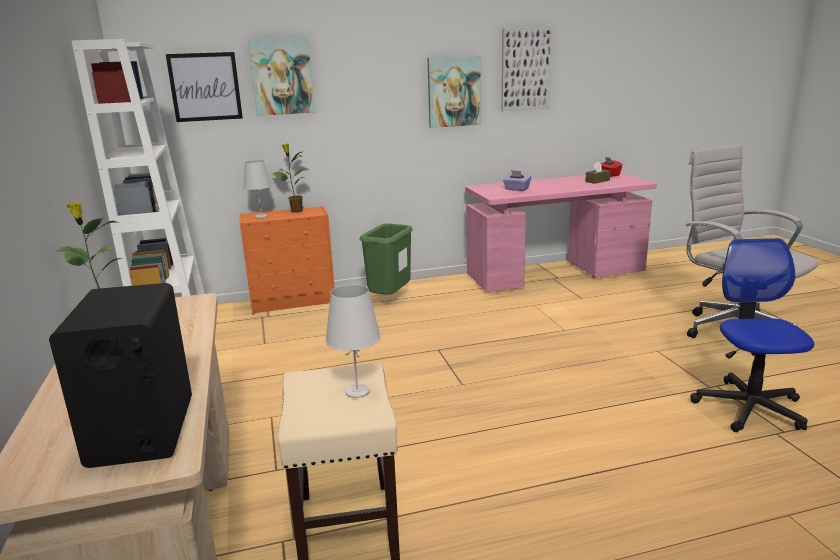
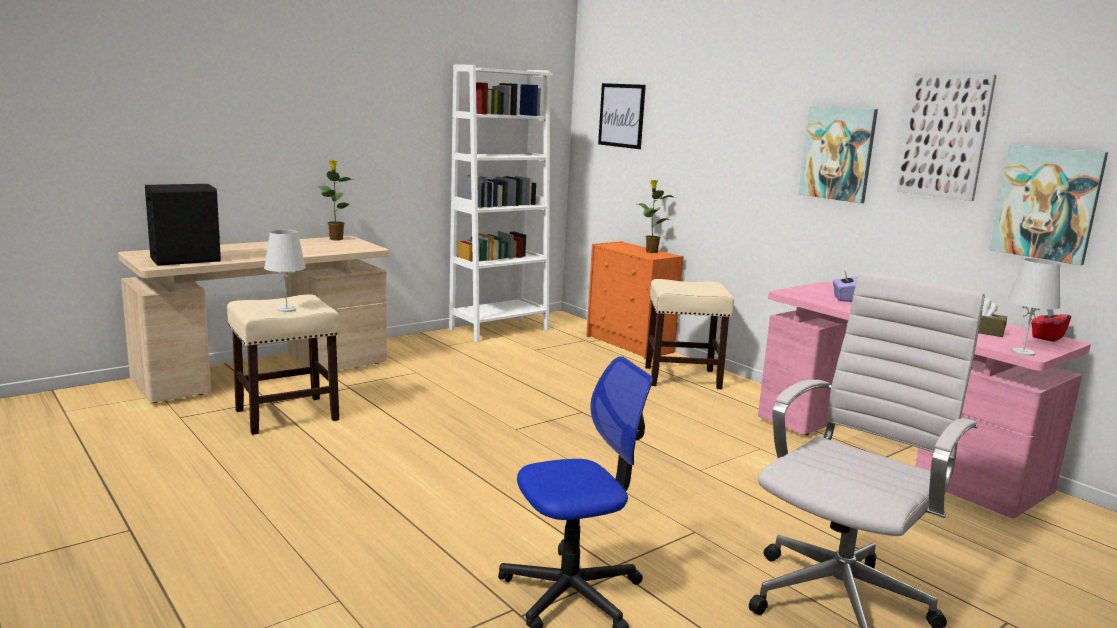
camera: 65 degrees right, 5 degrees down
(261, 216) = (620, 246): white table lamp -> white table lamp (1022, 352)
(282, 76) = (675, 112): picture -> picture (1047, 203)
(389, 299) = (683, 377): green trash can -> beige stool

